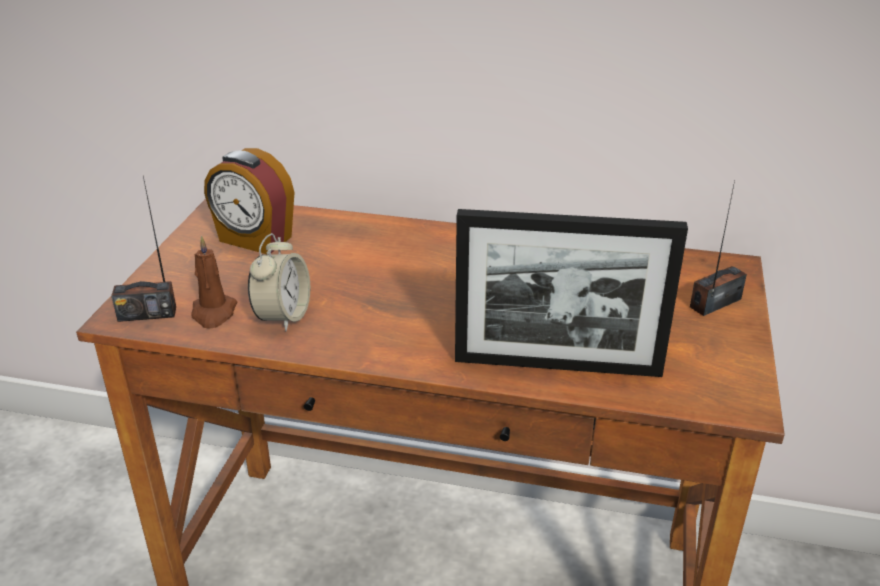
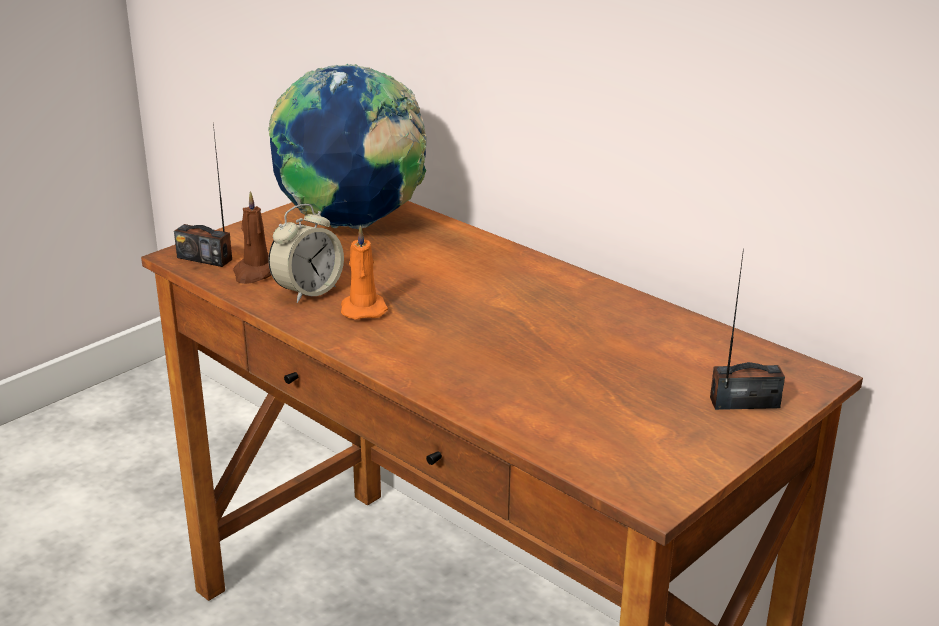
camera: 30 degrees right, 5 degrees down
(254, 240) = (352, 225): alarm clock -> globe
(350, 317) = (363, 308): none -> orange candle
(557, 365) = (505, 403): picture frame -> none

